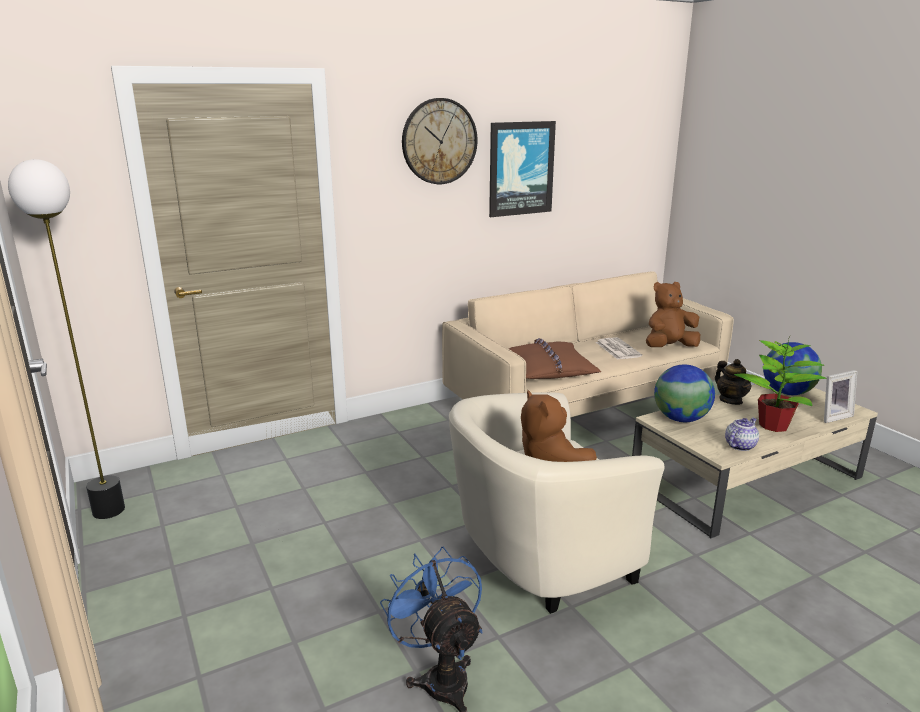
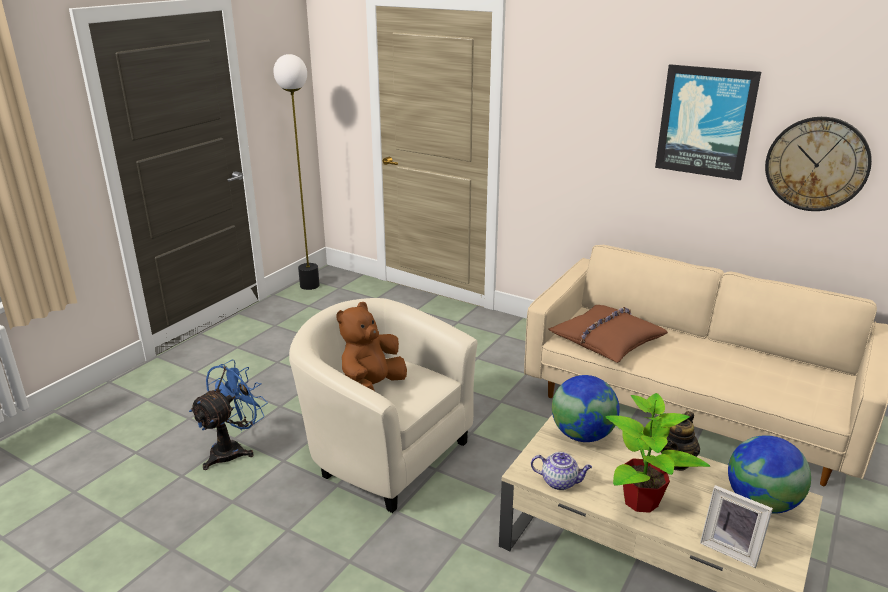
camera: 60 degrees right, 5 degrees up
(439, 141) = (607, 77): wall clock -> wall clock (816, 164)
(617, 349) = (718, 363): newspaper -> none
(669, 347) = (781, 395): brown plush toy -> none

